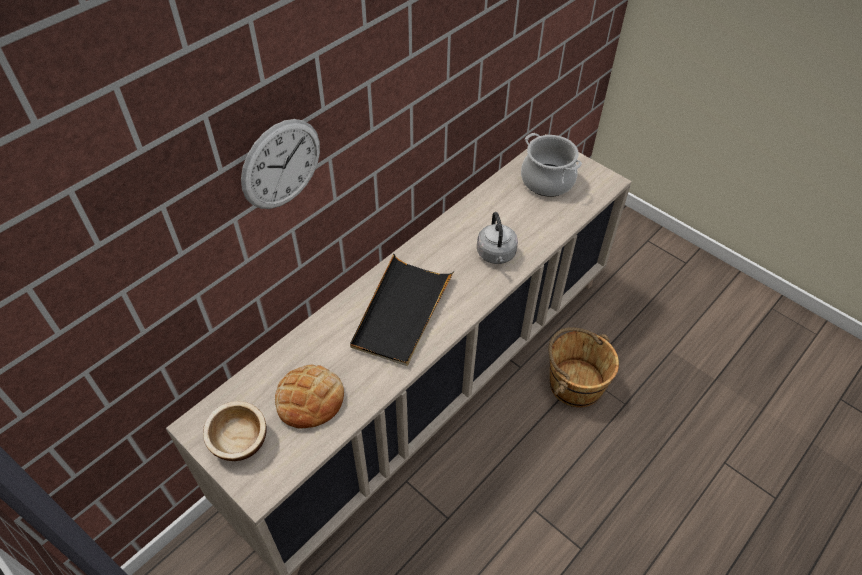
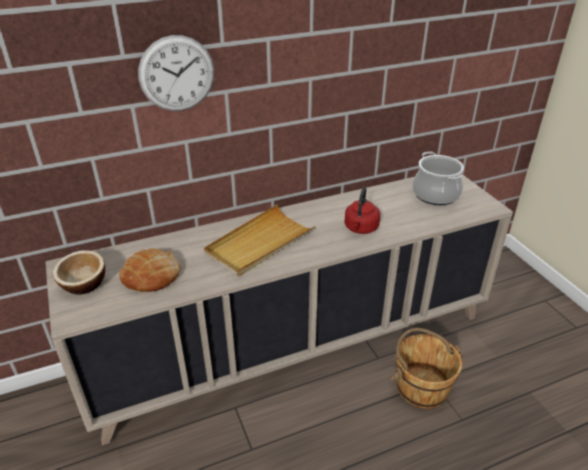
camera: 25 degrees right, 15 degrees down
(401, 312) = (259, 243): black tray -> beige tray
(496, 255) = (360, 228): grey kettle -> red kettle

